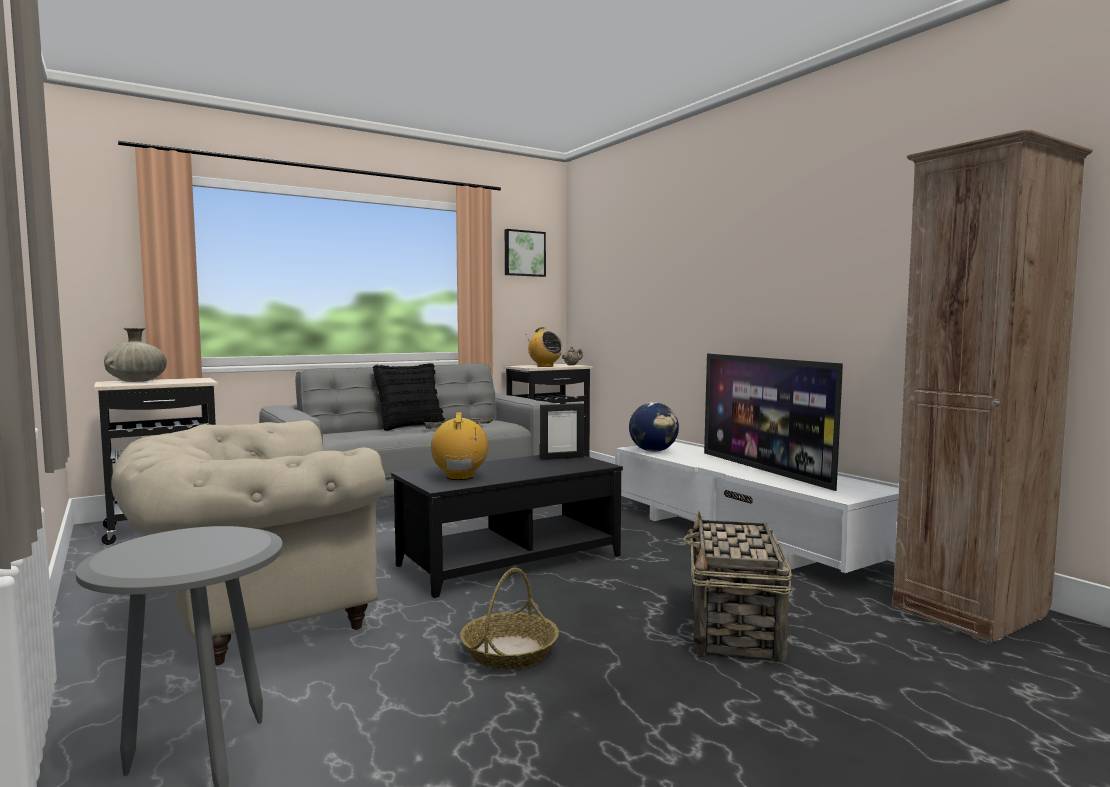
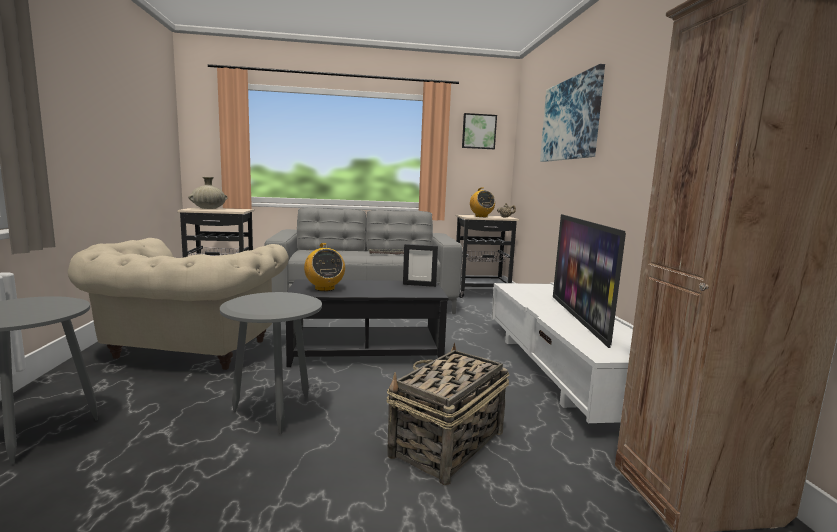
camera: 25 degrees right, 5 degrees up
(251, 614) = (185, 354): beige armchair -> beige armchair turned 75 degrees counterclockwise
(410, 426) = (365, 251): black pillow -> none
(460, 477) = (324, 288): radio -> radio turned 135 degrees clockwise
(509, 652) = (274, 416): basket -> grey side table
(653, 451) = (517, 289): globe -> none
(677, 242) = (570, 119): none -> picture

